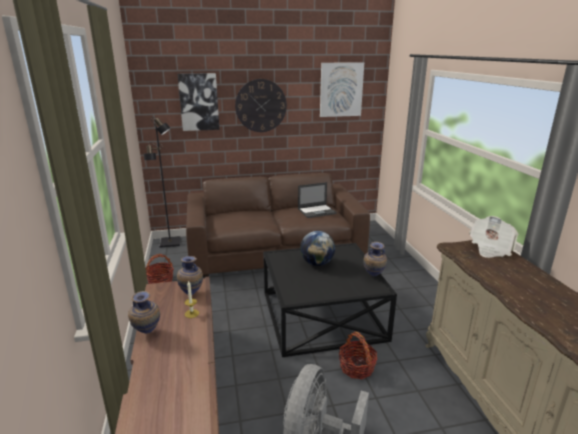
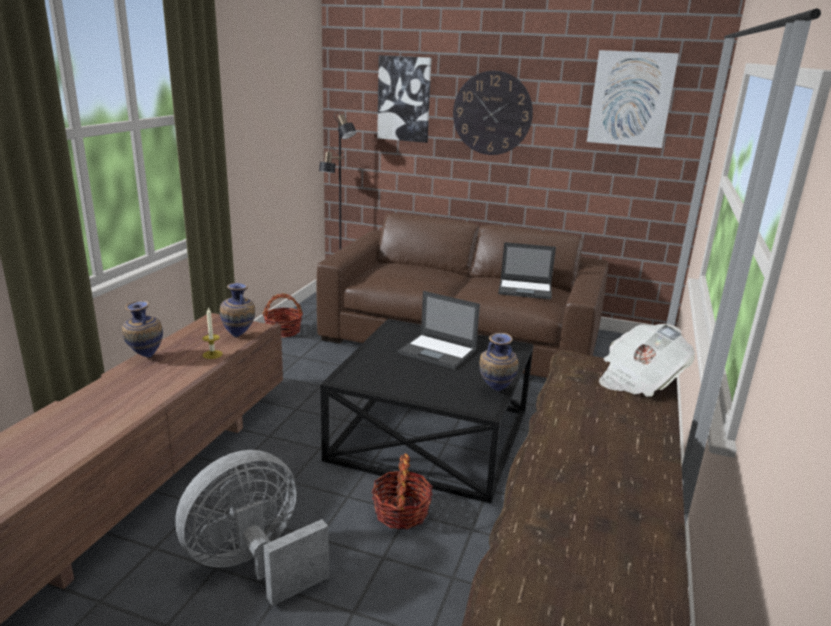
camera: 30 degrees right, 0 degrees up
(317, 263) = (438, 351): globe -> laptop

